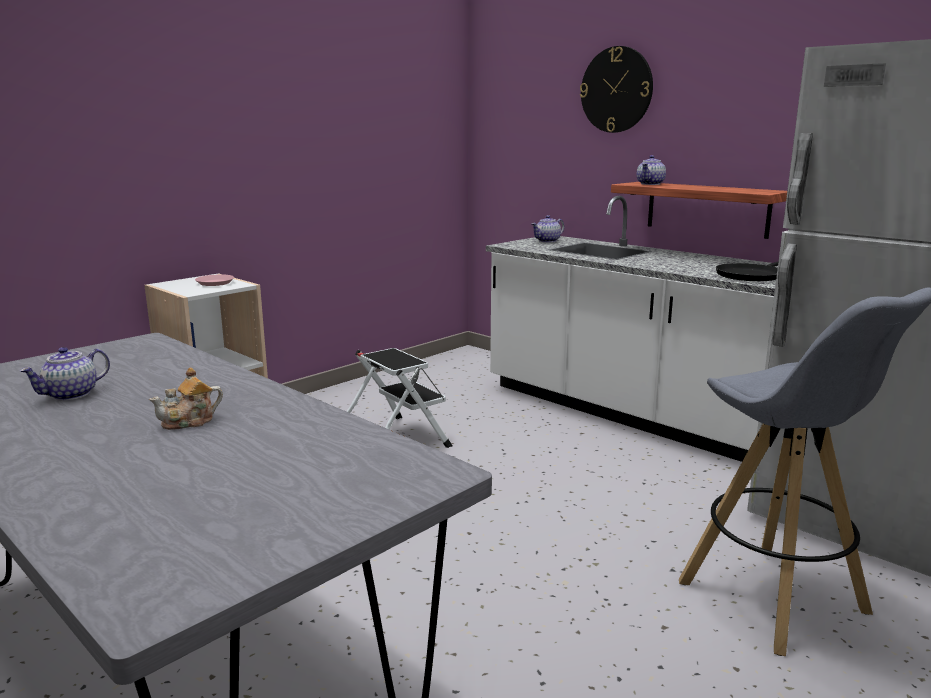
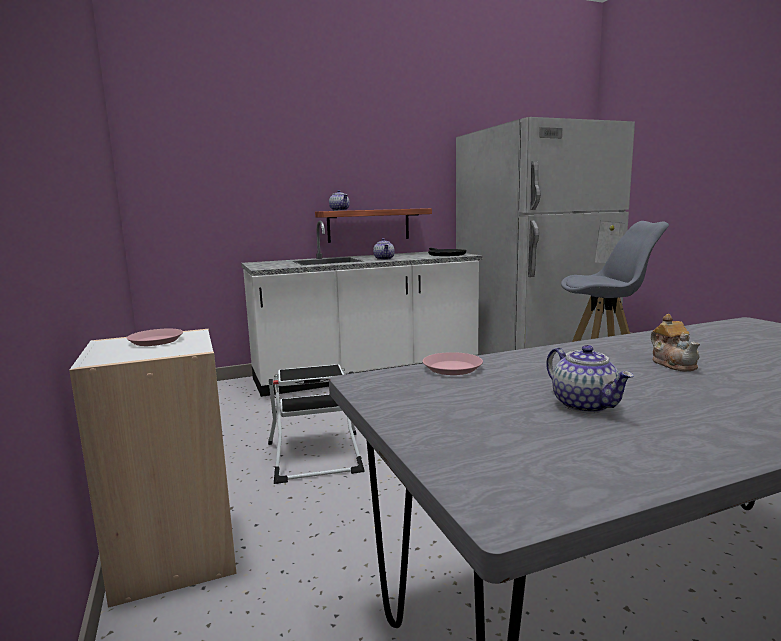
camera: 65 degrees left, 5 degrees down
(176, 356) = (452, 368): none -> pink plate
(547, 241) = (268, 263): teapot -> teapot (384, 259)
(616, 90) = (288, 143): wall clock -> none

